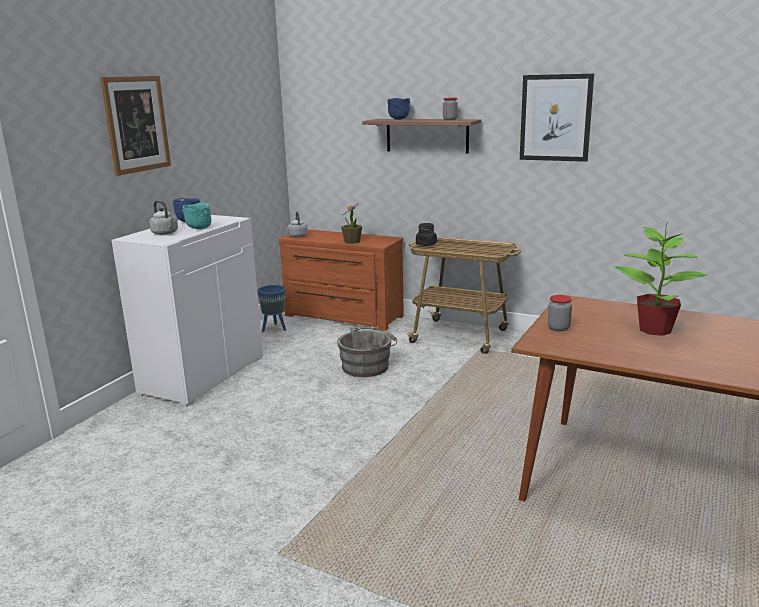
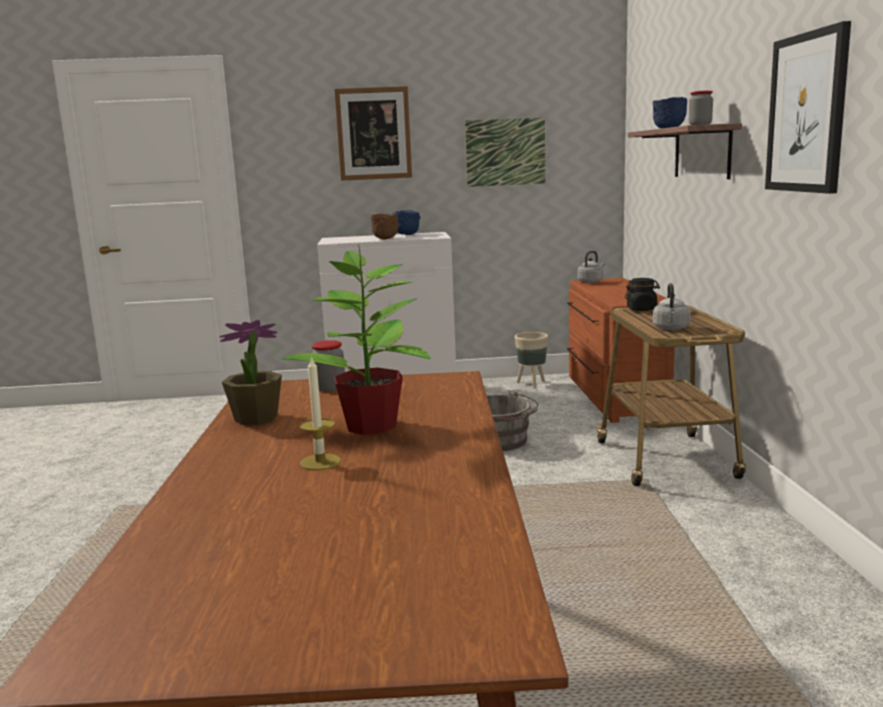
camera: 60 degrees right, 5 degrees down
(165, 233) = (357, 238): grey kettle -> grey kettle (671, 328)
(199, 228) = (385, 239): turquoise bowl -> brown bowl
(225, 136) = (505, 152): none -> picture
(274, 328) = (531, 384): blue planter -> beige planter
(352, 242) = (610, 295): potted plant -> potted plant (255, 418)
(714, 347) = (320, 462): none -> candle

